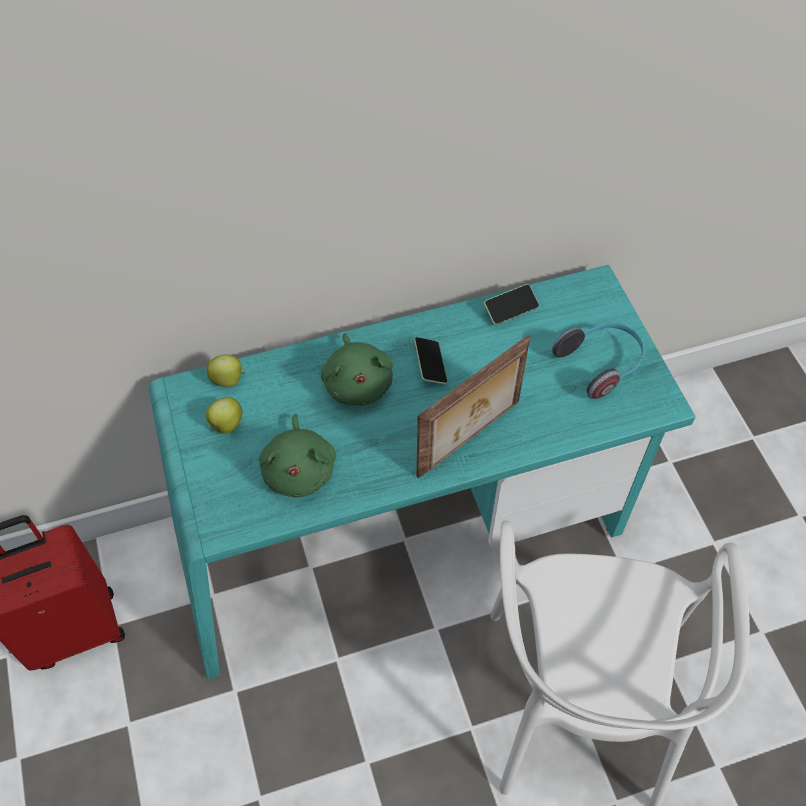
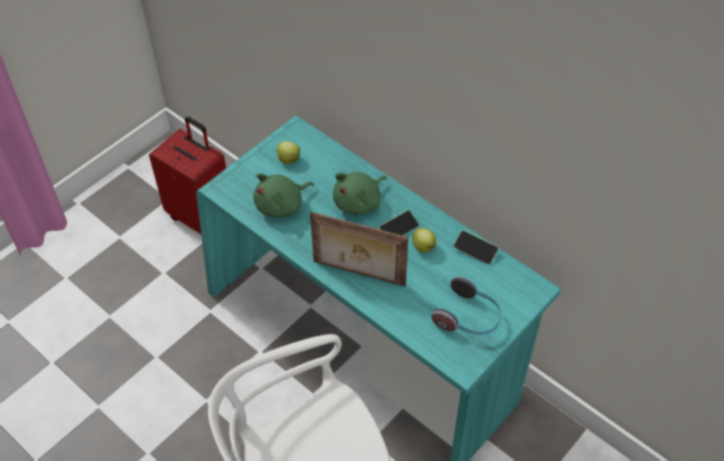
camera: 60 degrees right, 5 degrees down
(228, 380) = (318, 145): apple -> apple (424, 248)

